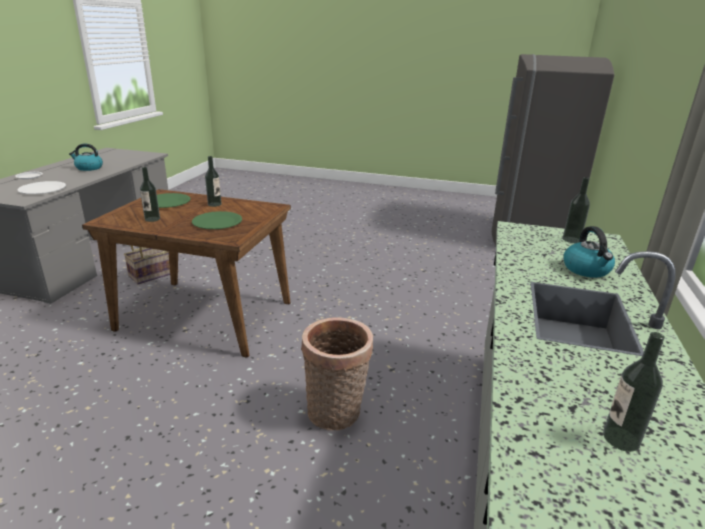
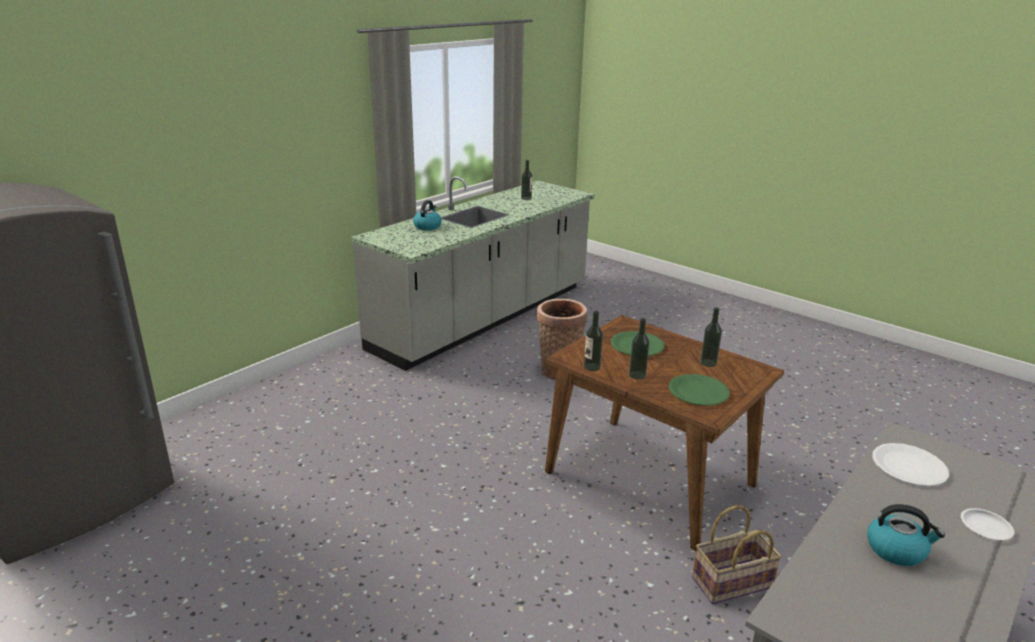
camera: 155 degrees left, 0 degrees up
(571, 240) = (393, 239): bottle -> bottle (592, 367)

